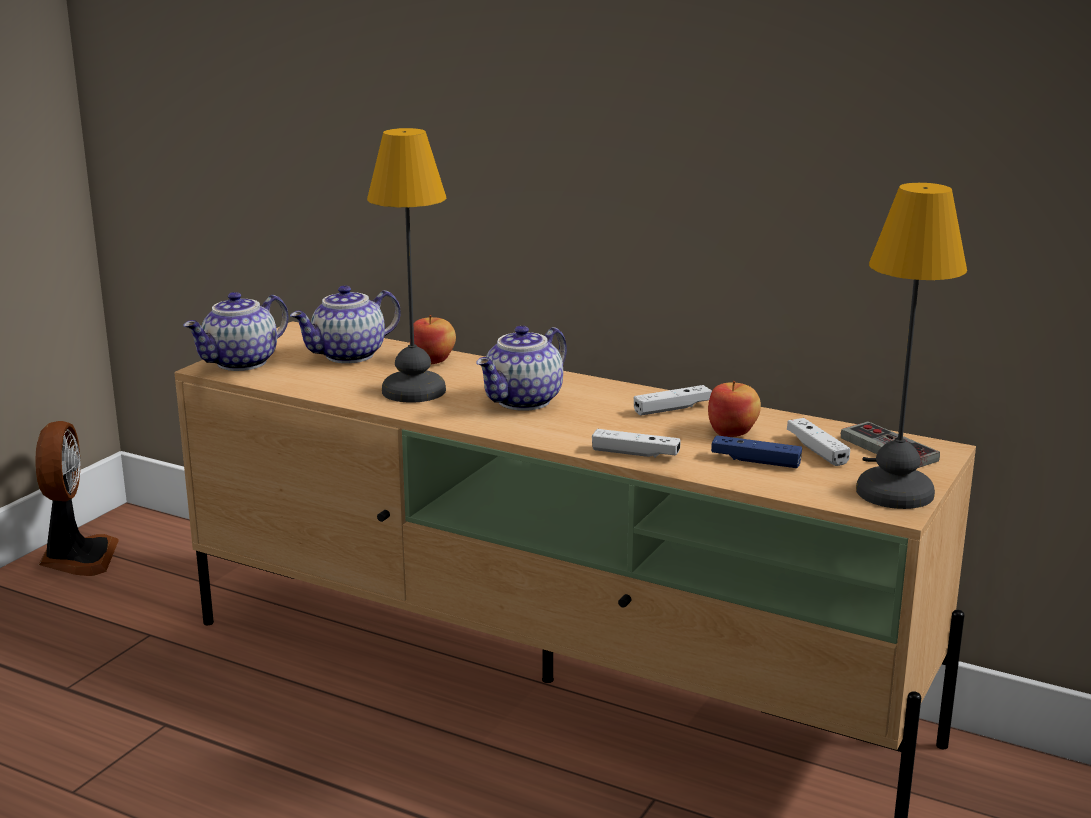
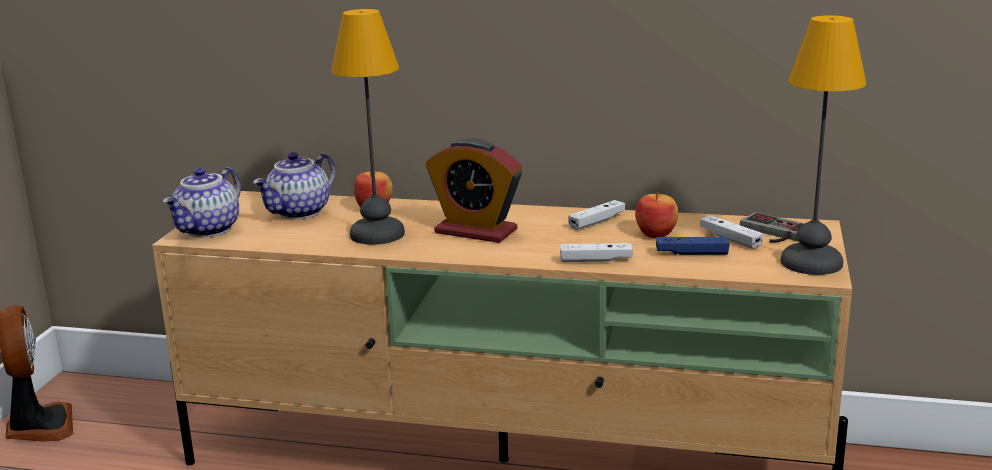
camera: 15 degrees left, 0 degrees up
(524, 402) = (475, 231): teapot -> alarm clock

